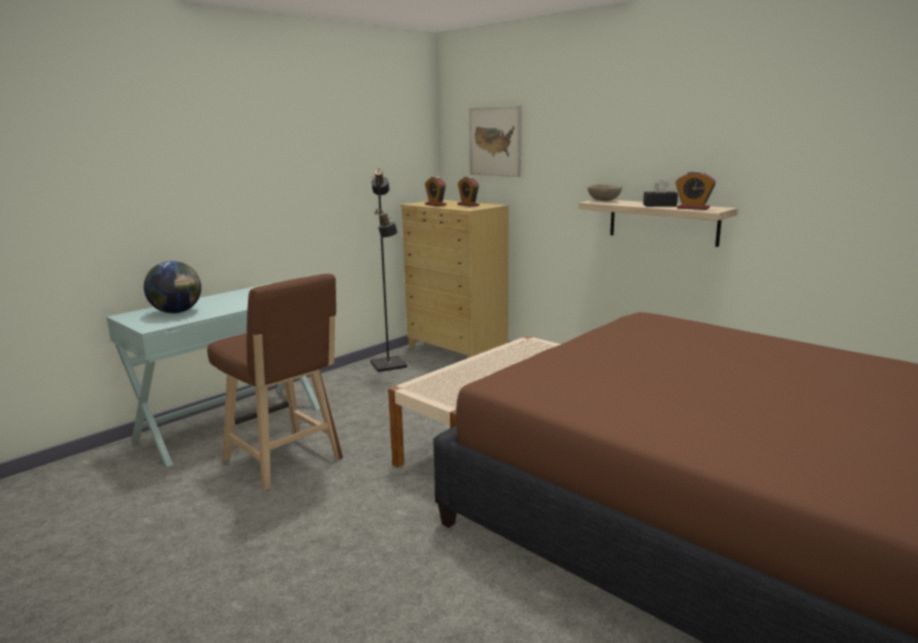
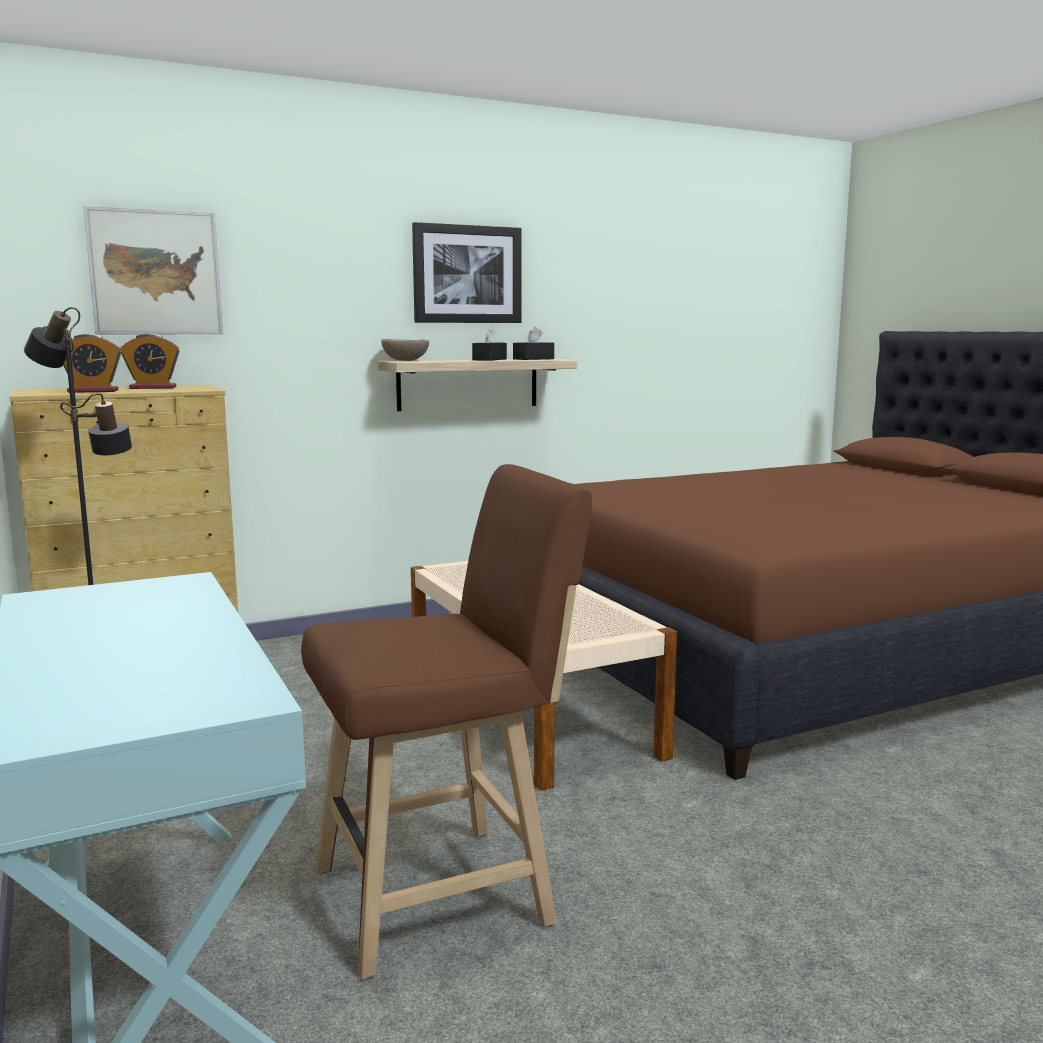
camera: 70 degrees left, 5 degrees down
(177, 312) = (128, 676): globe -> none
(669, 137) = (467, 274): none -> picture
(693, 208) = (533, 359): alarm clock -> black tissue box

